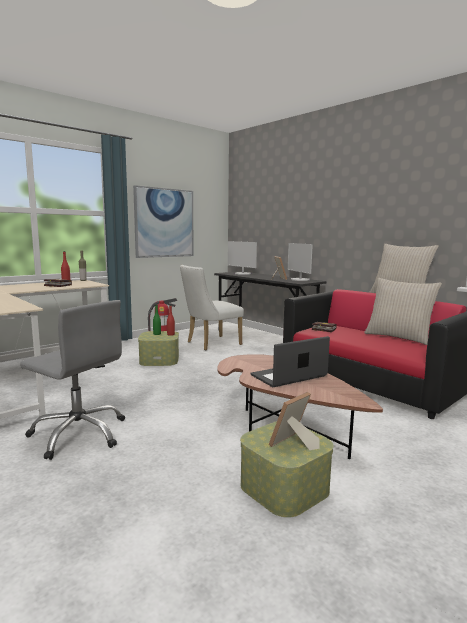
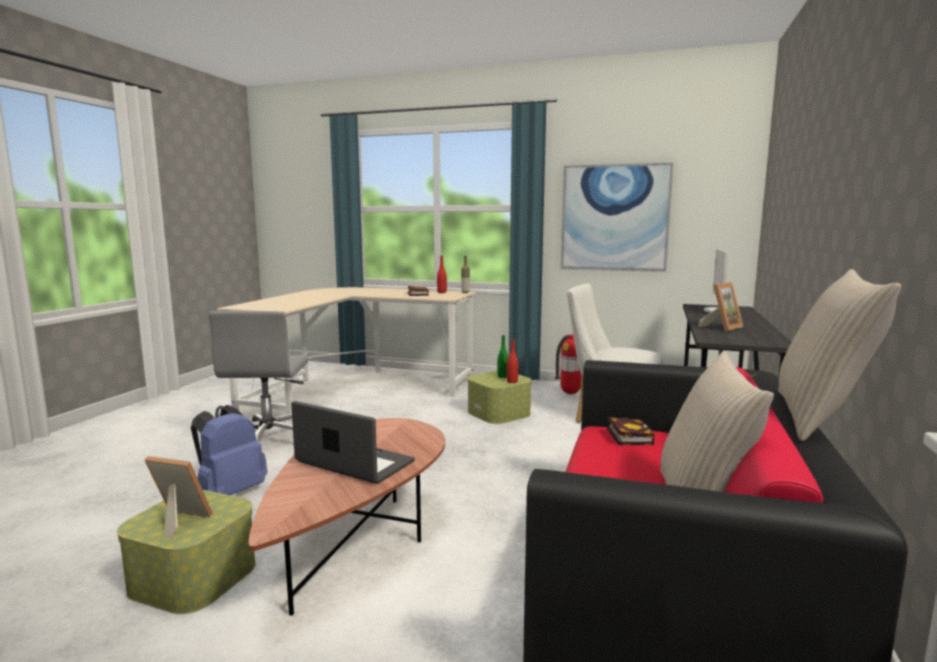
camera: 60 degrees right, 0 degrees up
(160, 461) = (230, 492): none -> blue backpack
(300, 280) = (753, 336): monitor -> none

